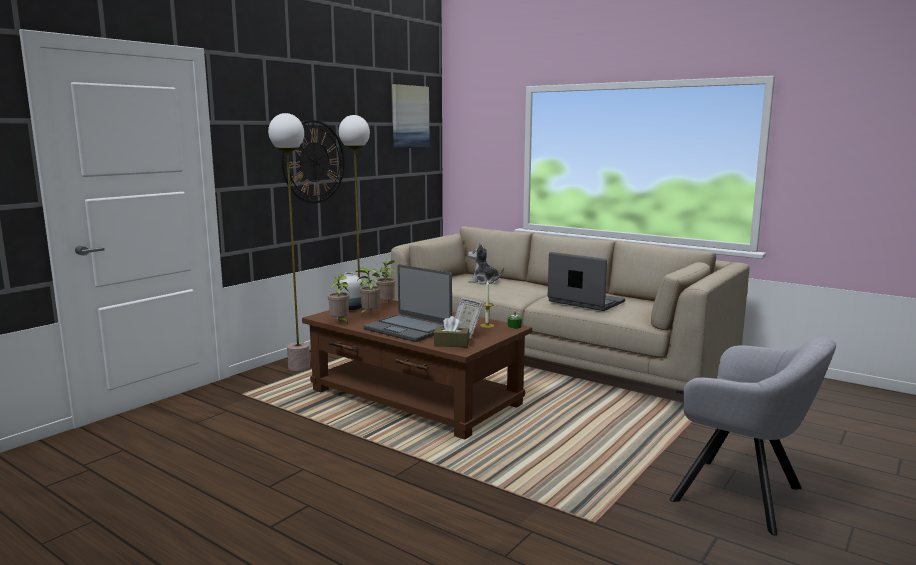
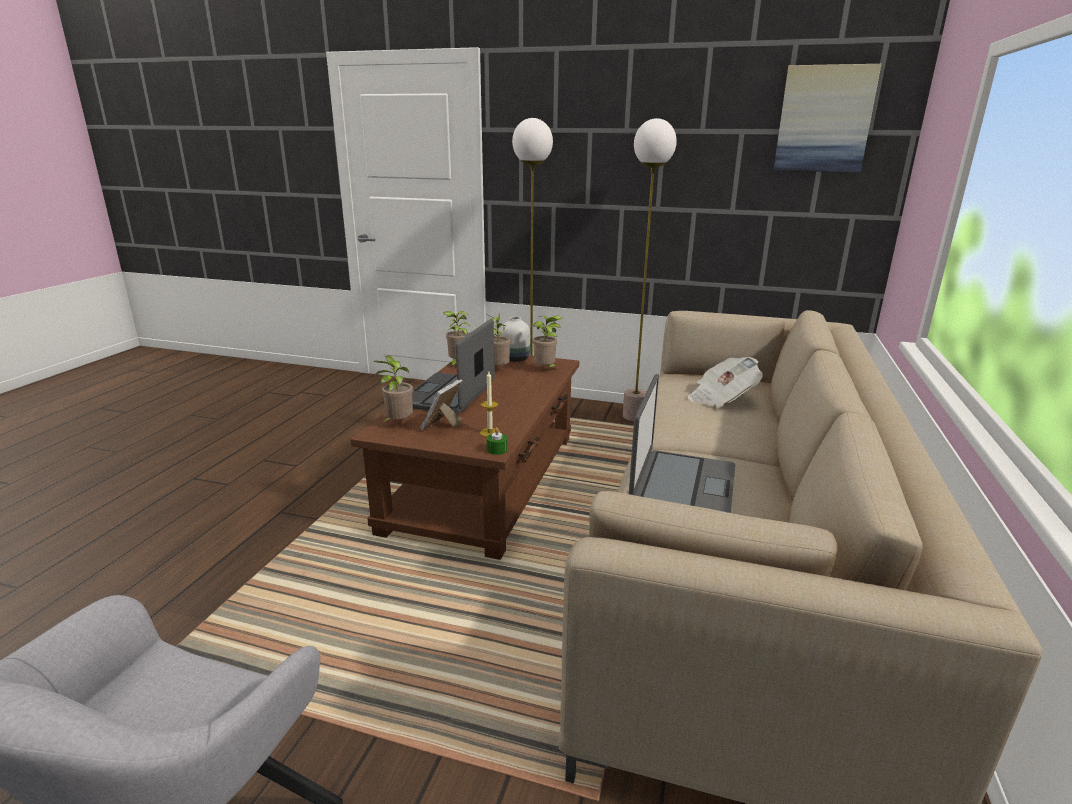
camera: 70 degrees right, 10 degrees up
(314, 162) = (616, 181): wall clock -> none
(451, 344) = (398, 424): brown tissue box -> potted plant
(484, 281) = (721, 398): plush toy -> newspaper

